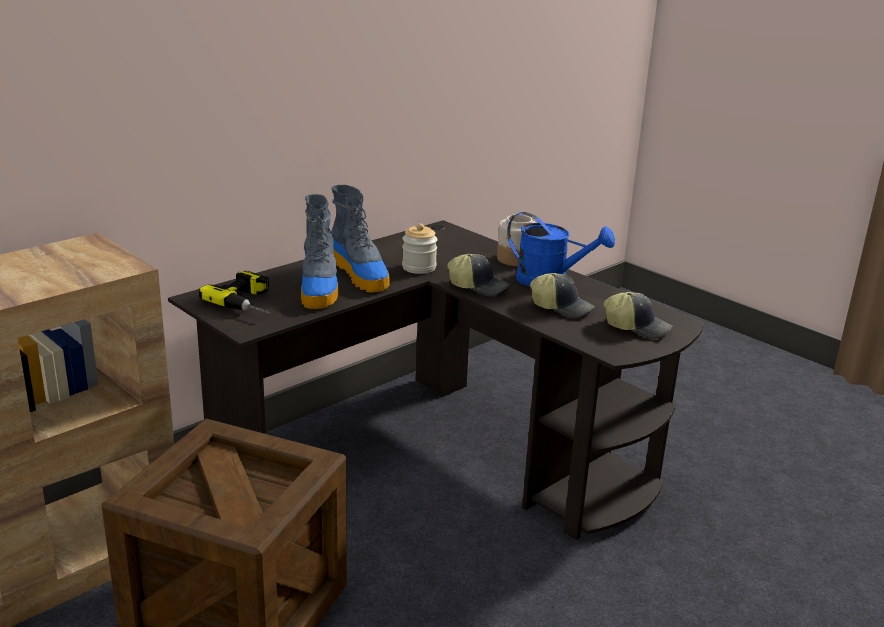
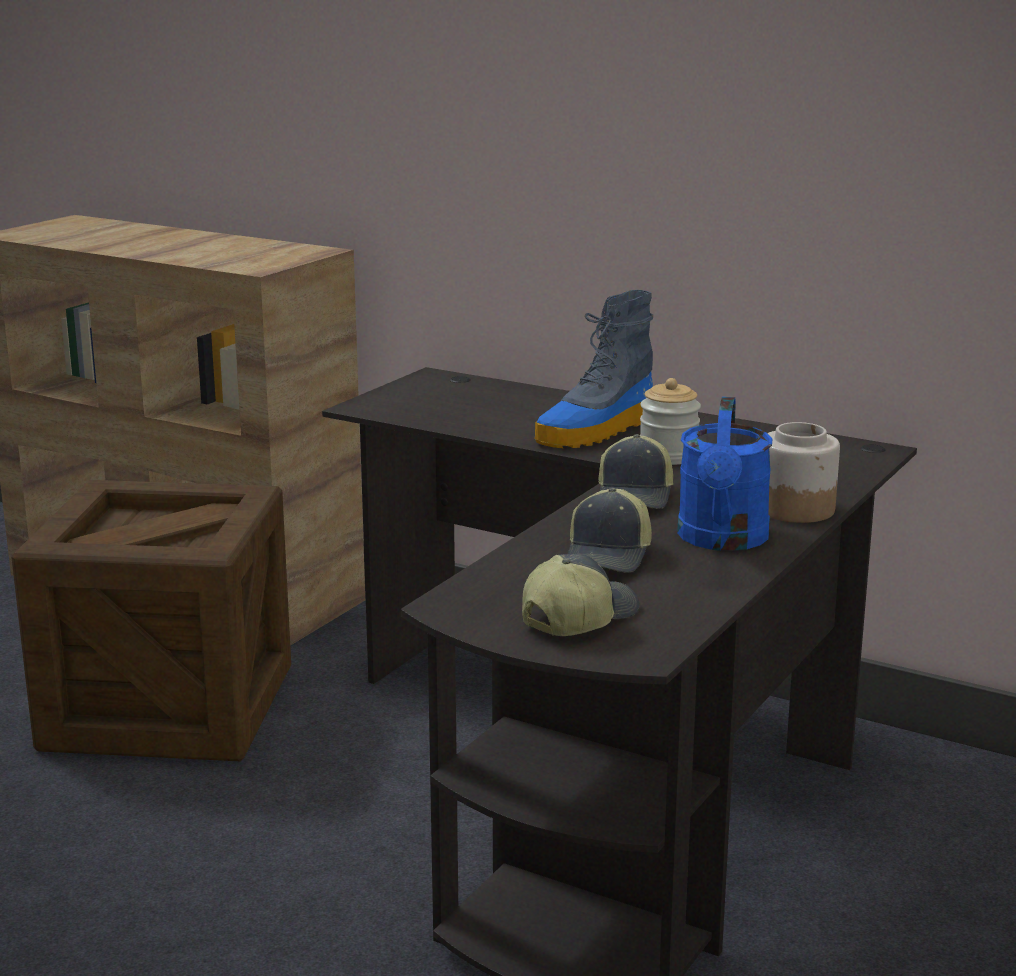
camera: 75 degrees right, 5 degrees down
(251, 302) = (443, 396): power drill -> none
(319, 289) = (519, 419): boot -> none
(637, 327) = (577, 617): cap -> cap turned 150 degrees counterclockwise

